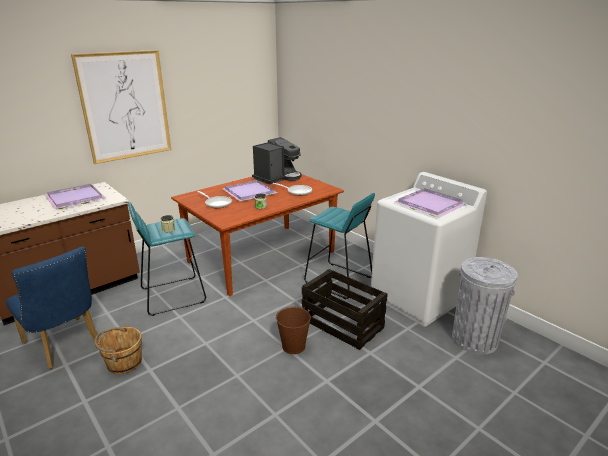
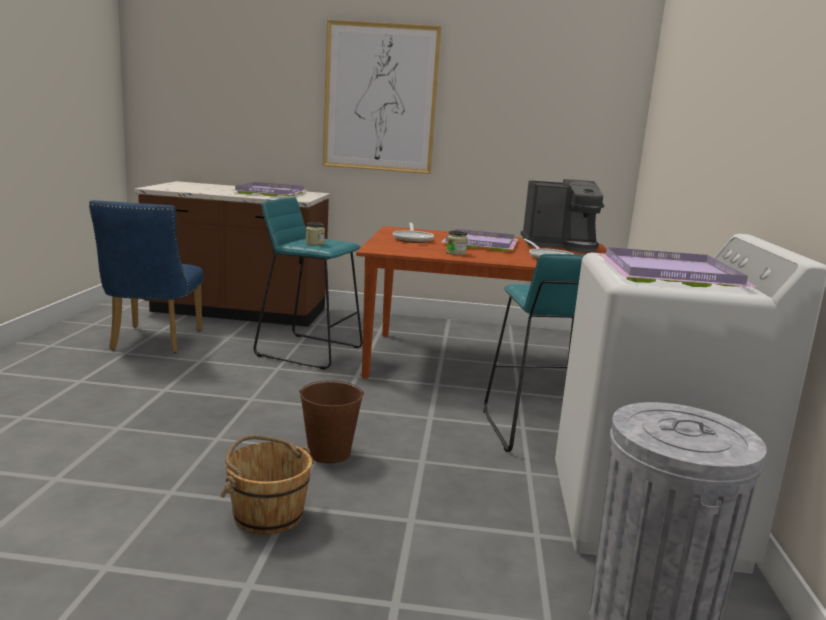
camera: 45 degrees right, 10 degrees down
(123, 362) = (160, 374): brown bucket -> brown bucket (267, 514)
(343, 324) = (442, 471): crate -> none

